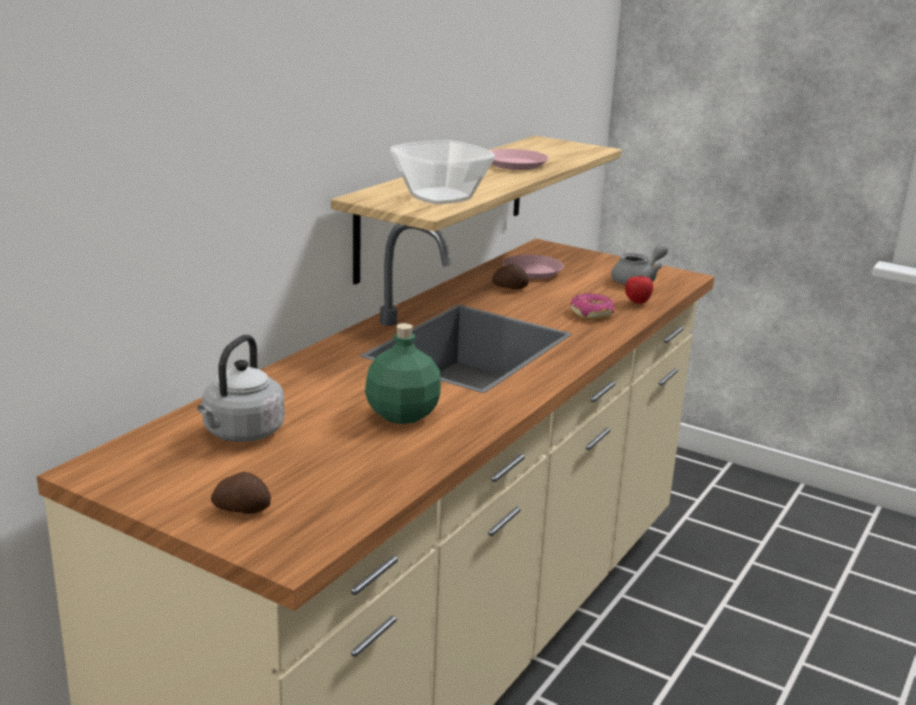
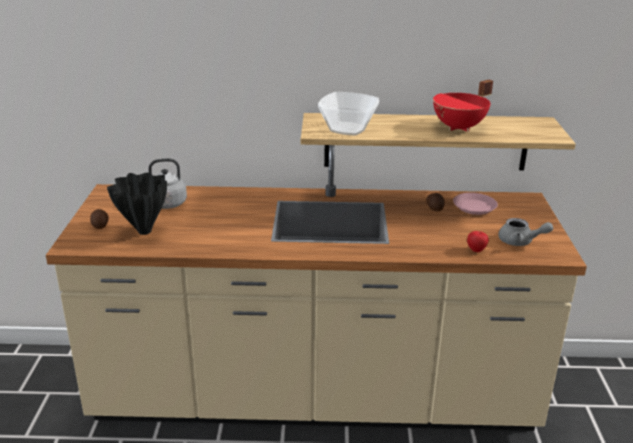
camera: 60 degrees right, 5 degrees up
(324, 473) = (144, 231): none -> black vase
(401, 414) = (221, 229): green bottle -> none
(515, 164) = (459, 128): pink plate -> red cooking pot
(592, 313) = (431, 241): donut -> none

